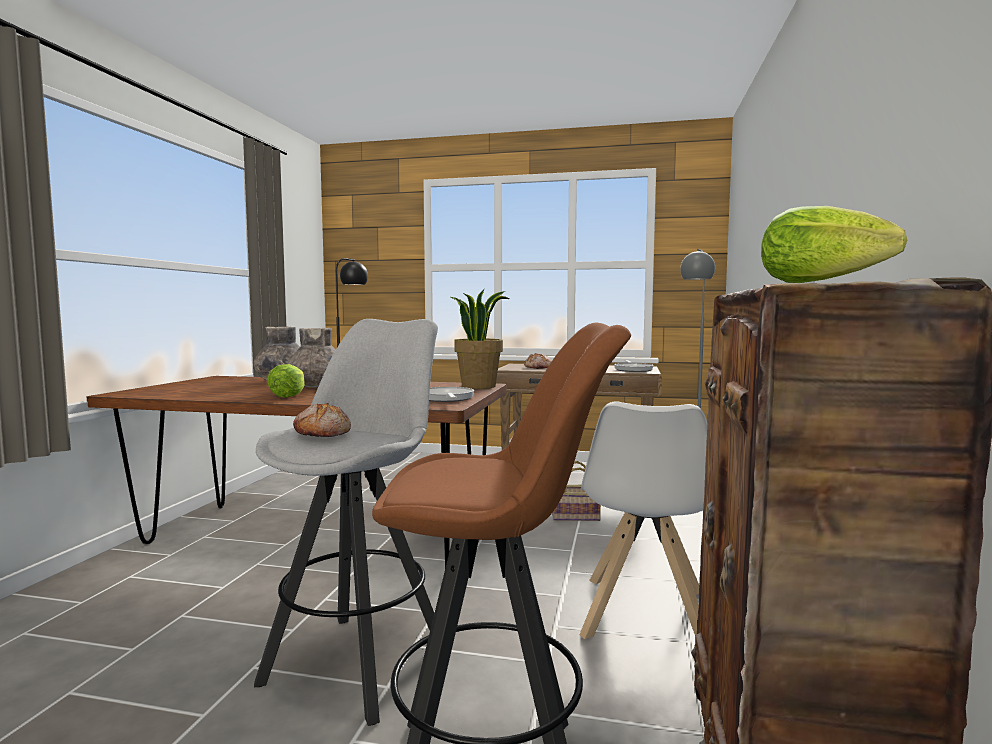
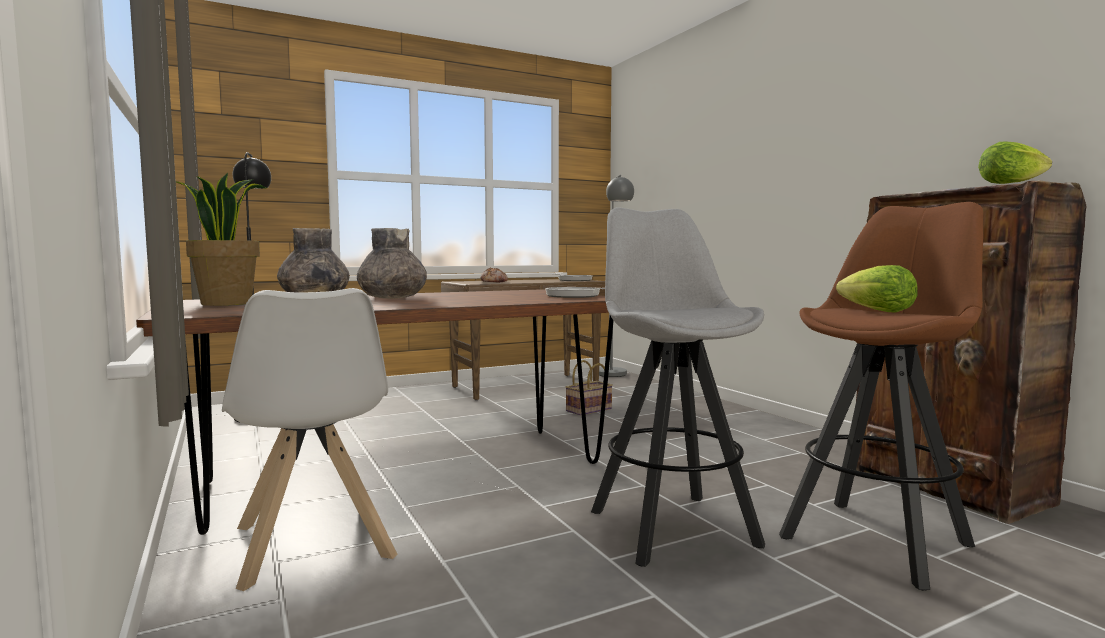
camera: 40 degrees left, 0 degrees up
(288, 396) = (423, 303): lettuce -> lettuce (877, 311)
(323, 433) = (664, 310): bread -> none
(479, 386) = (539, 291): potted plant -> potted plant (226, 303)
(644, 616) = (756, 448): chair -> chair (313, 545)

